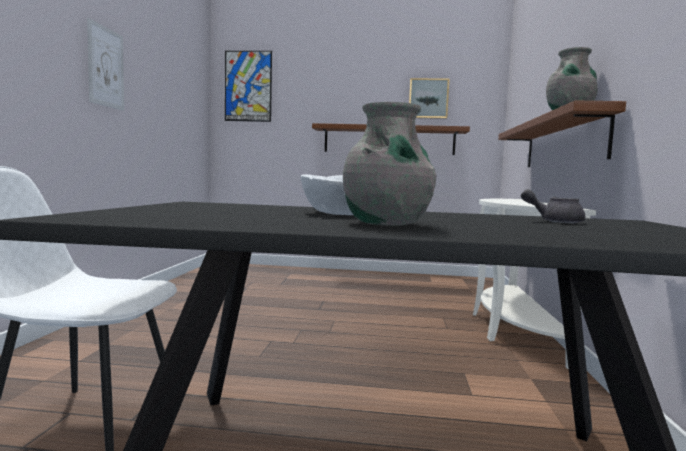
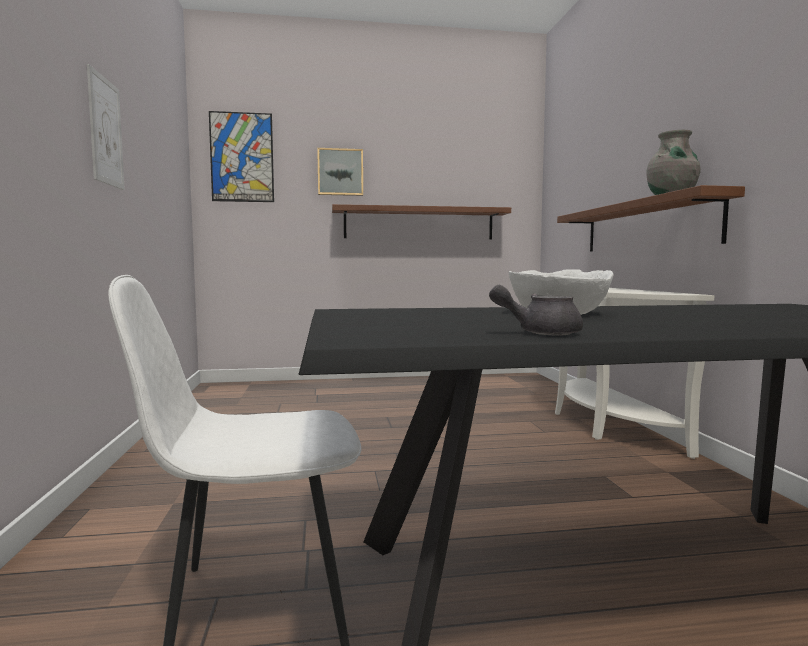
camera: 15 degrees left, 0 degrees up
(386, 224) = (664, 323): grey vase -> none
(428, 98) = (461, 176): picture -> picture (340, 172)
(554, 221) = (751, 309): grey teapot -> grey teapot (539, 332)

